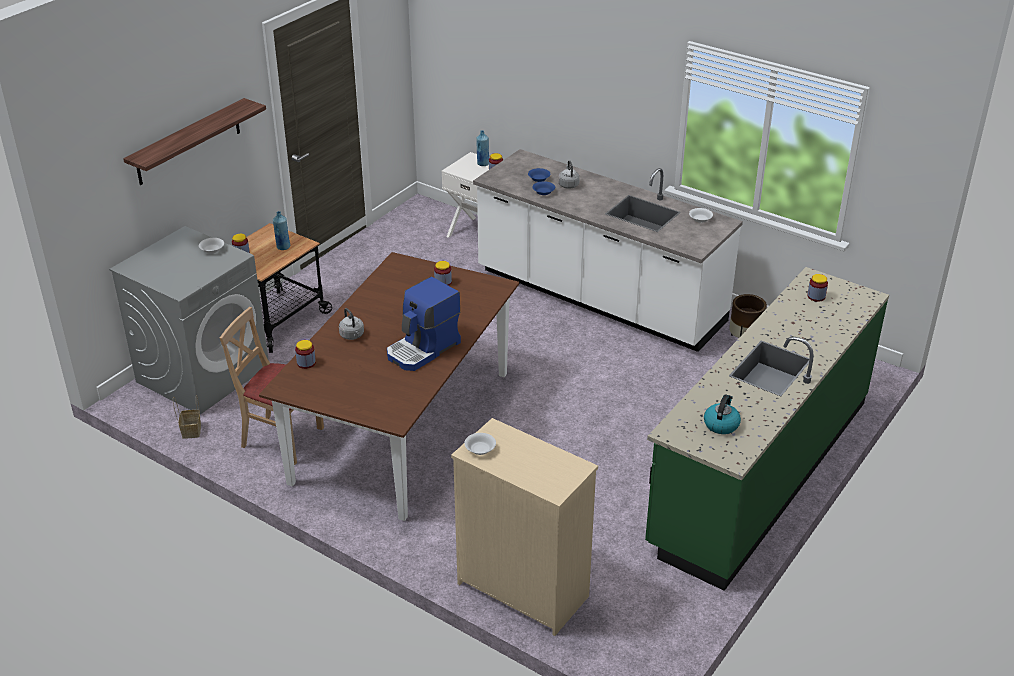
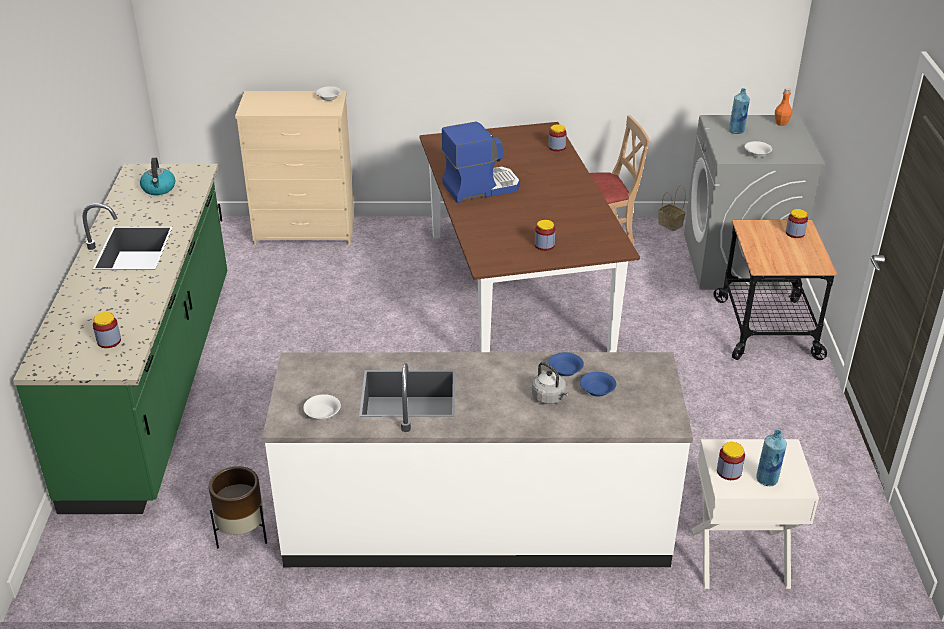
camera: 145 degrees right, 0 degrees up
(139, 266) = (781, 123): none -> orange bottle
(188, 142) = (852, 88): shelf -> none
(283, 247) = (774, 255): blue bottle -> blue bottle (736, 131)
(352, 336) = (553, 175): grey kettle -> none
(423, 349) = (480, 187): coffee machine -> coffee machine turned 60 degrees clockwise

